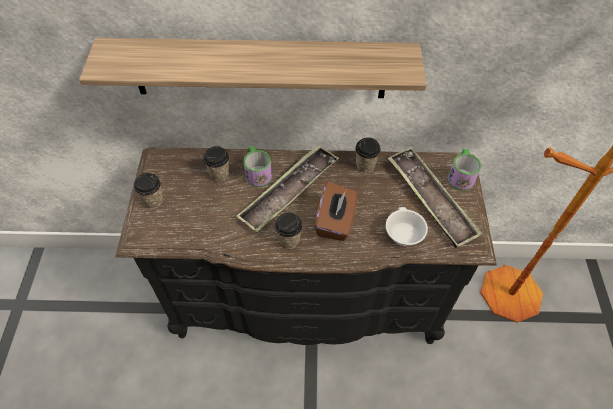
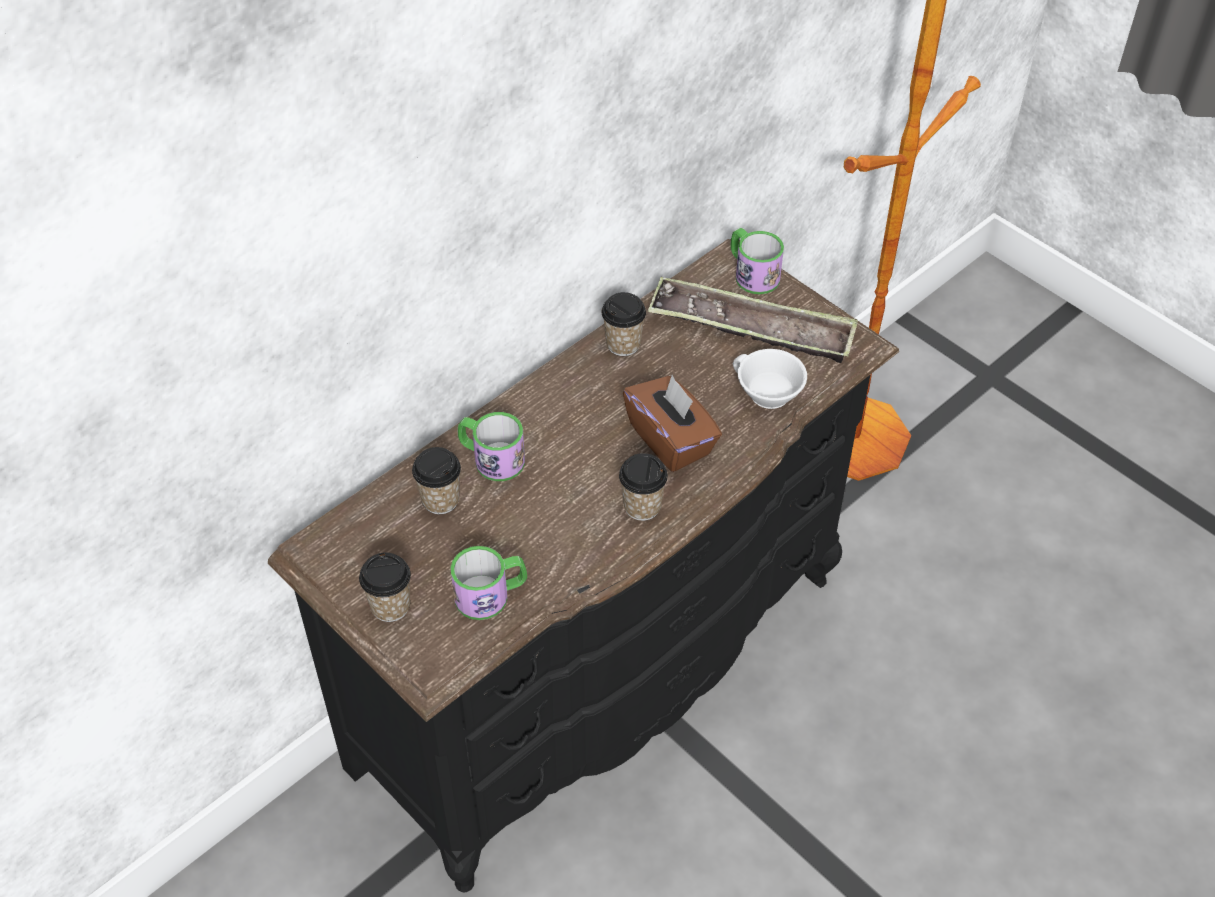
camera: 45 degrees left, 5 degrees down
(190, 227) = (491, 595): none -> mug
(259, 68) = (433, 280): shelf -> none
(289, 192) = (567, 450): tray -> none

